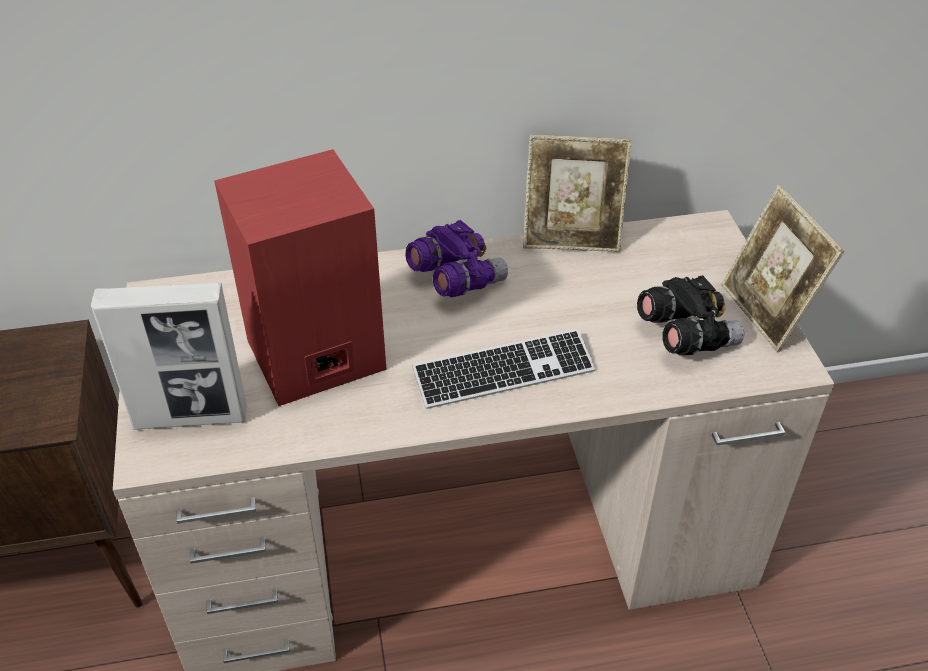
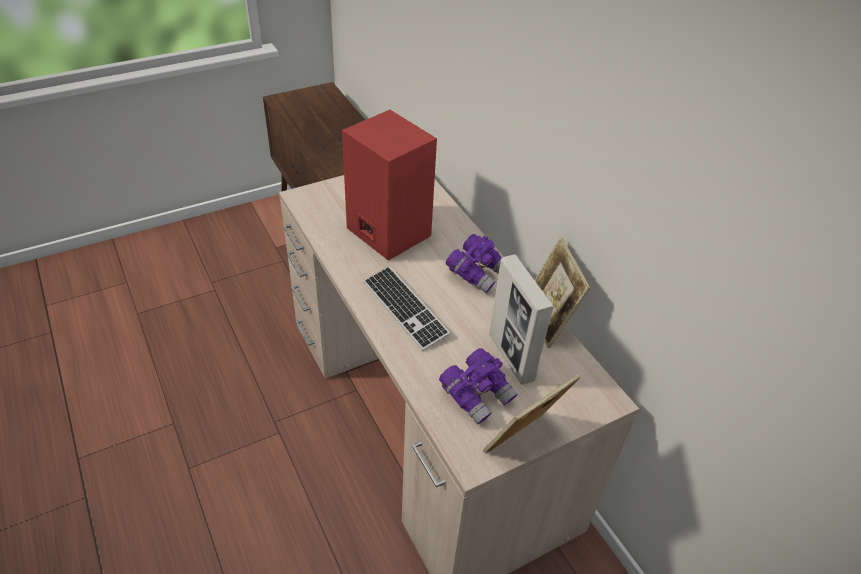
camera: 70 degrees right, 0 degrees up
(191, 417) = (329, 202): picture frame -> picture frame (511, 357)
(685, 335) = (477, 395): black binoculars -> purple binoculars

